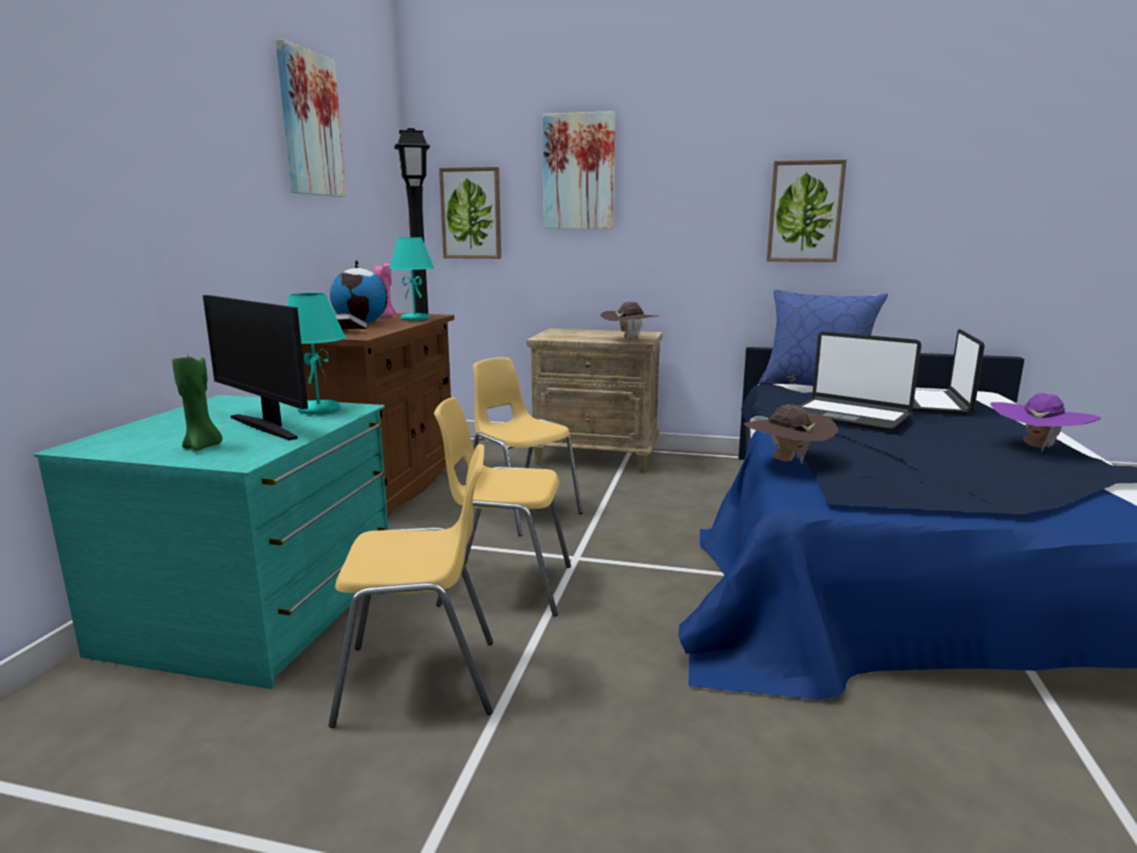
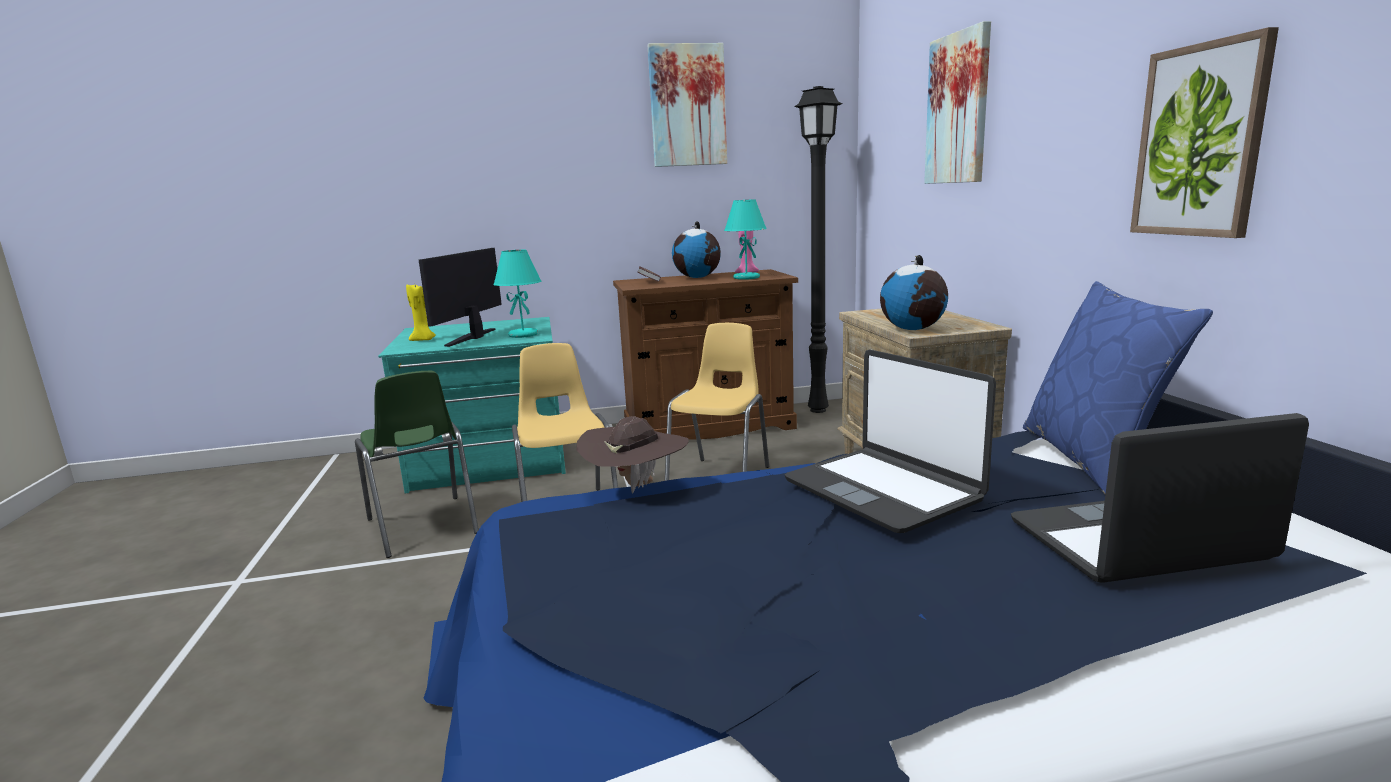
camera: 65 degrees right, 0 degrees up
(203, 447) = (423, 340): green candle -> yellow candle
(420, 680) = (423, 527): yellow chair -> green chair
(471, 213) = (887, 168): picture -> none
(629, 340) = (913, 329): brown hat -> globe
(849, 416) = (883, 490): laptop -> laptop turned 45 degrees counterclockwise
(1036, 447) = (905, 651): purple hat -> none

